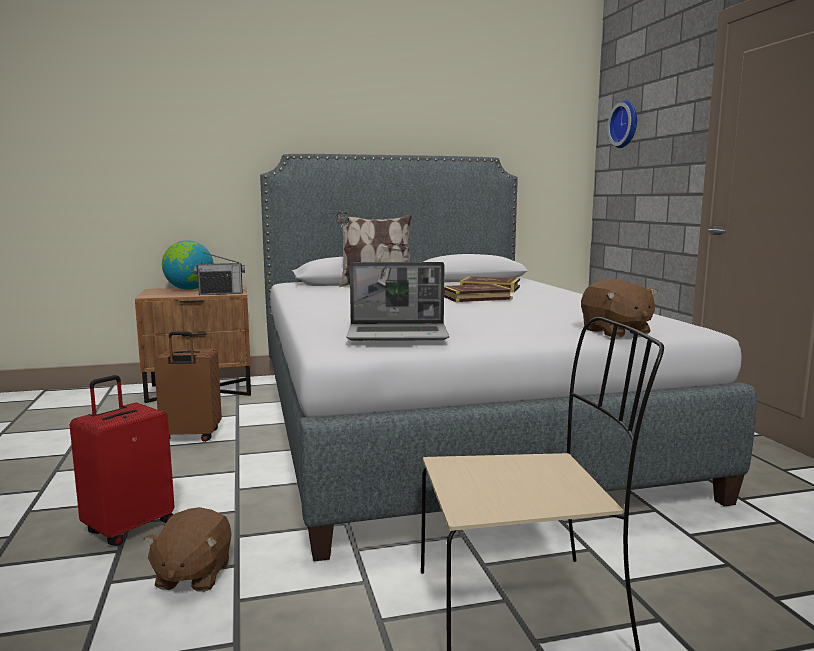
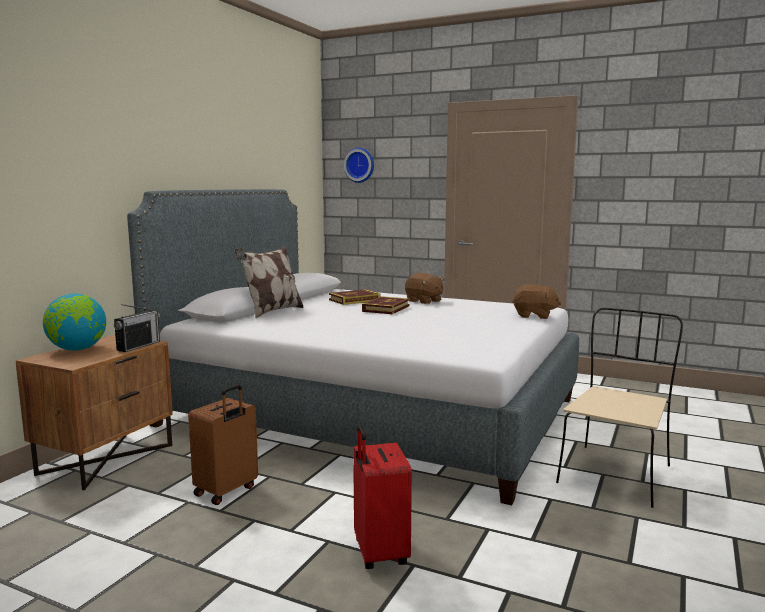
camera: 50 degrees left, 0 degrees up
(192, 575) = (485, 546): brown plush toy -> brown plush toy (424, 301)
(399, 334) = (483, 341): laptop -> none

